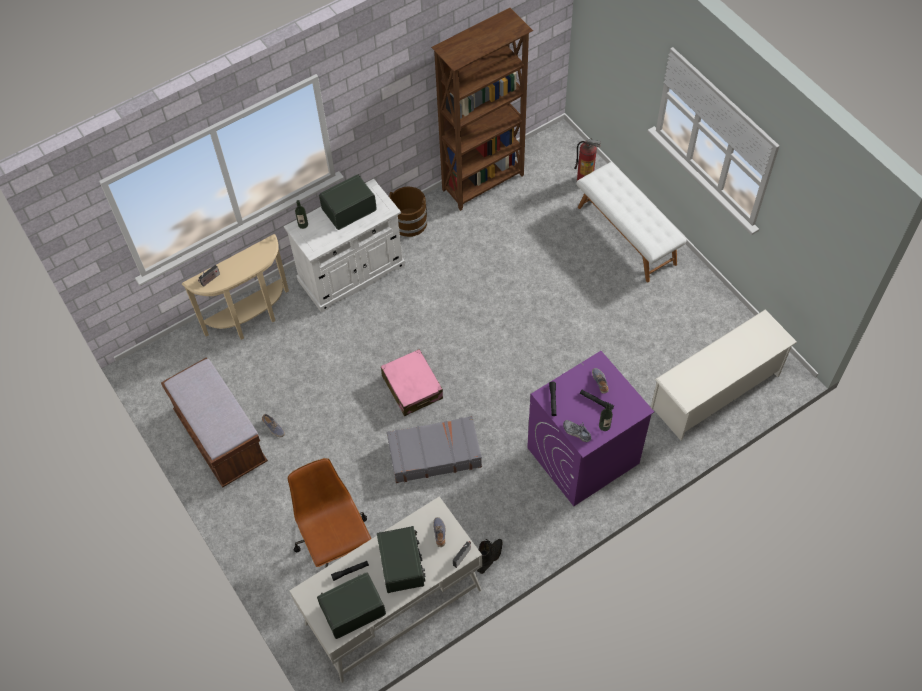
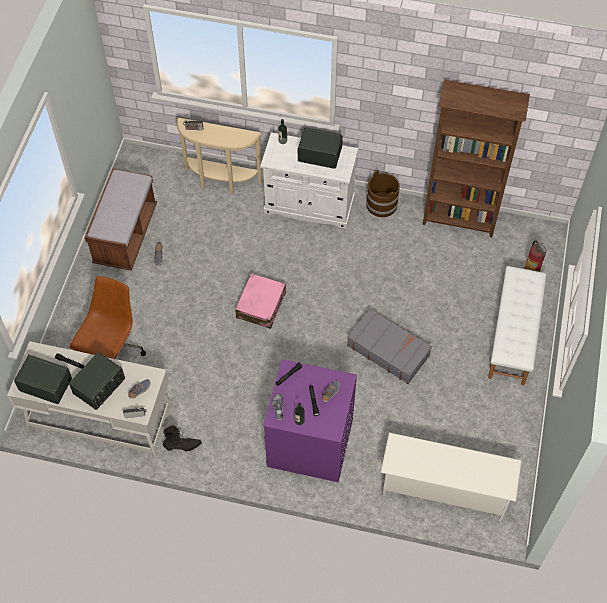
camera: 45 degrees right, 0 degrees up
(434, 454) = (226, 356): grey suitcase -> grey suitcase (388, 350)

